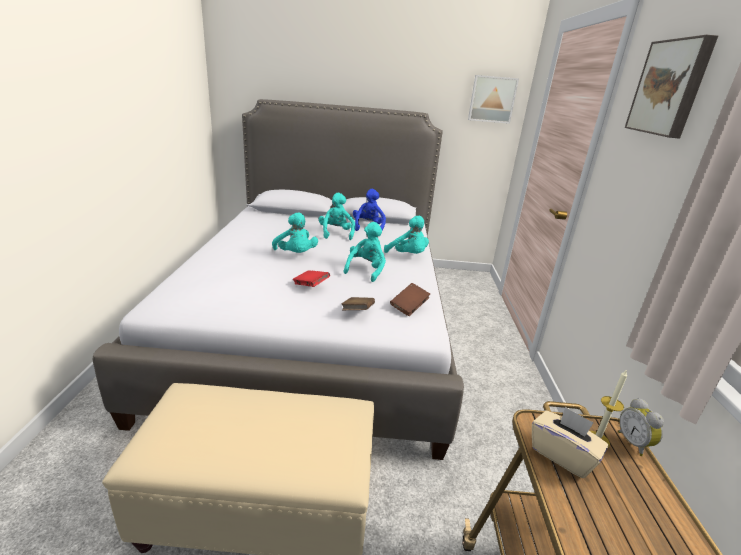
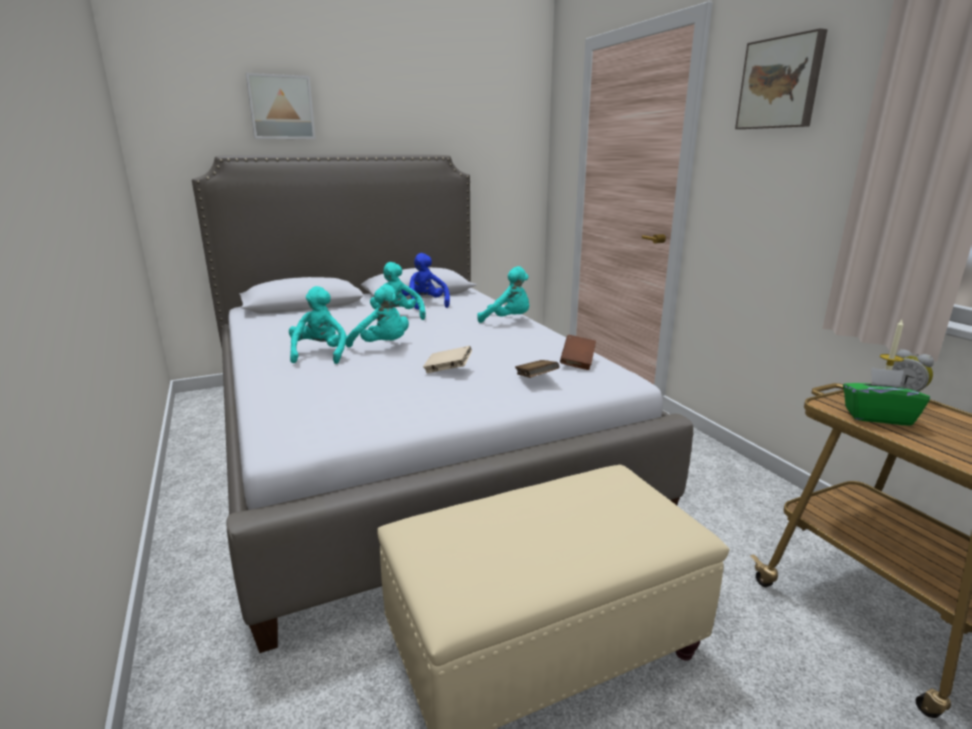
camera: 25 degrees left, 5 degrees down
(311, 286) = (448, 370): red book -> beige book
(366, 270) = (485, 342): turquoise plush toy -> turquoise plush toy (319, 354)
(492, 99) = (513, 133): picture -> picture (281, 107)
(562, 454) = (877, 416): beige tissue box -> green tissue box

